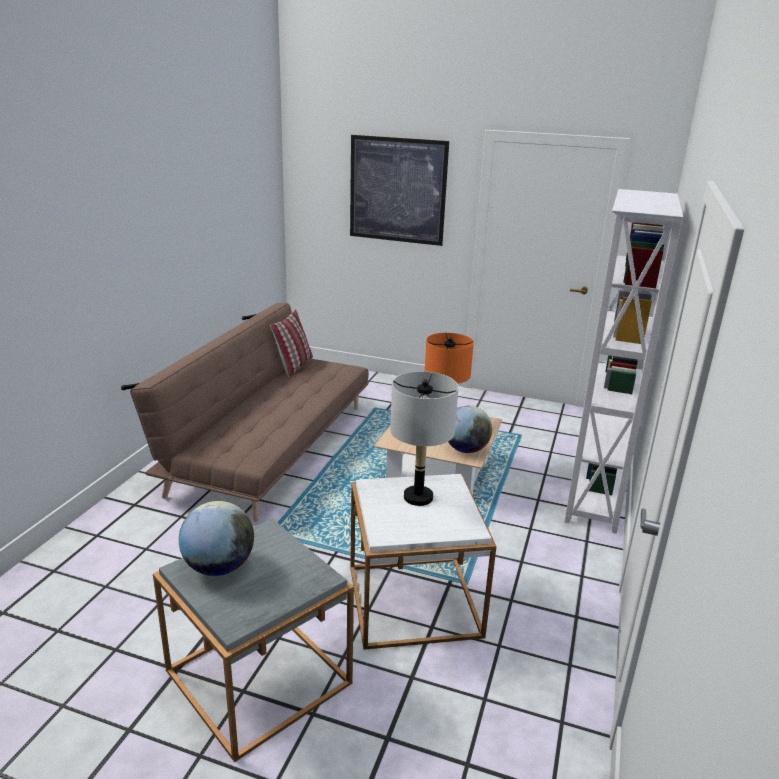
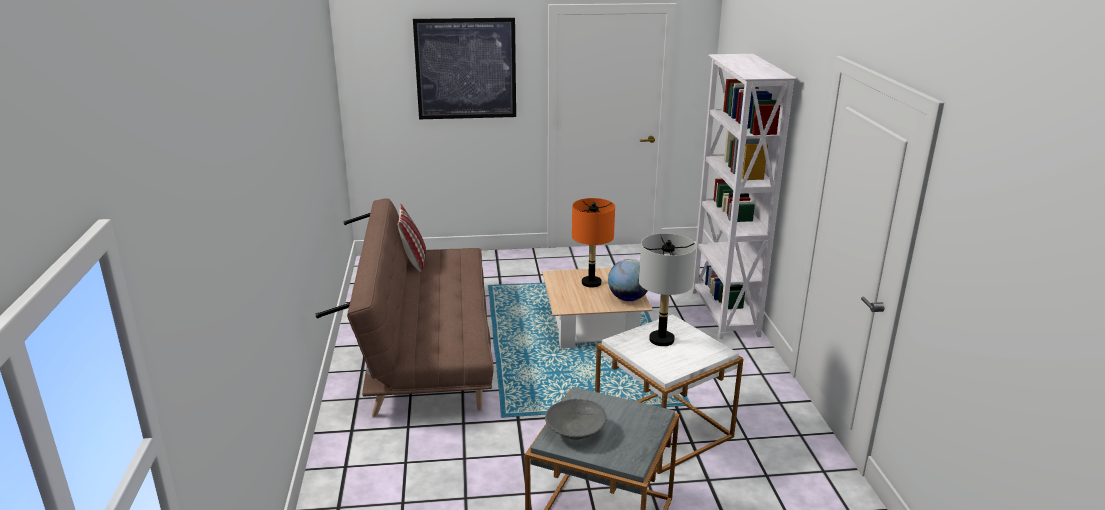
camera: 25 degrees left, 0 degrees up
(219, 567) = (575, 431): globe -> grey bowl

